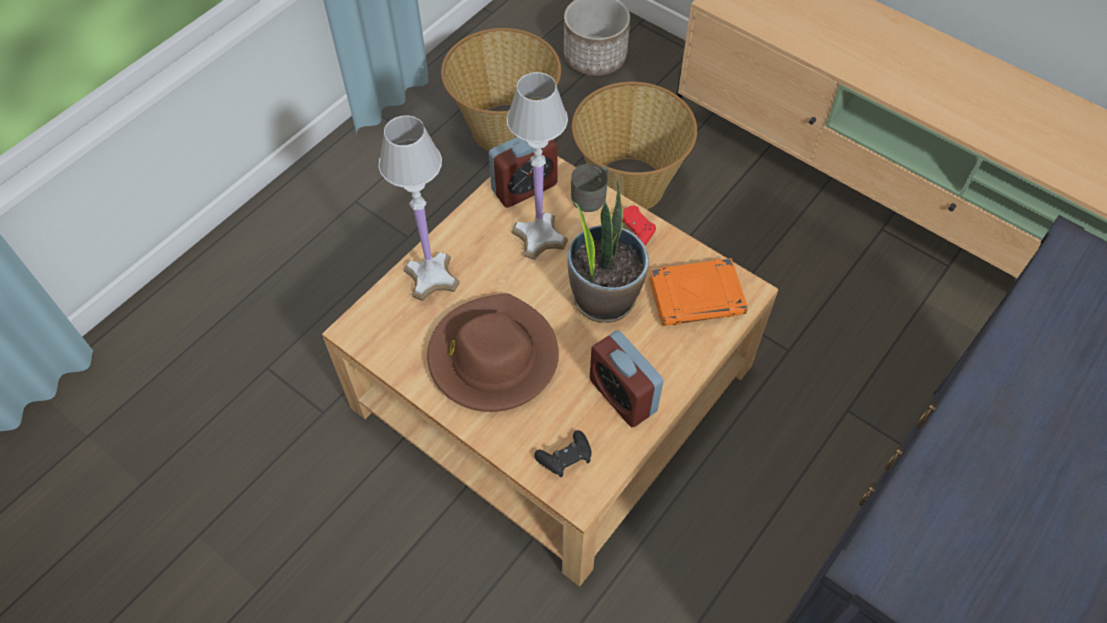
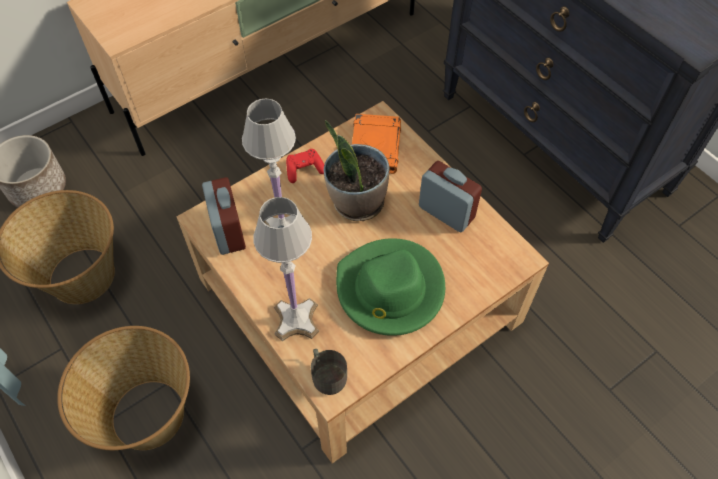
camera: 75 degrees left, 0 degrees up
(492, 357) = (390, 289): brown hat -> green hat
(565, 459) = (490, 260): black game controller -> none
(592, 196) = (257, 187): grey mug -> grey mug (327, 375)
(622, 396) = (446, 212): alarm clock -> alarm clock turned 120 degrees counterclockwise
(628, 183) = (187, 200): basket -> basket (146, 415)

